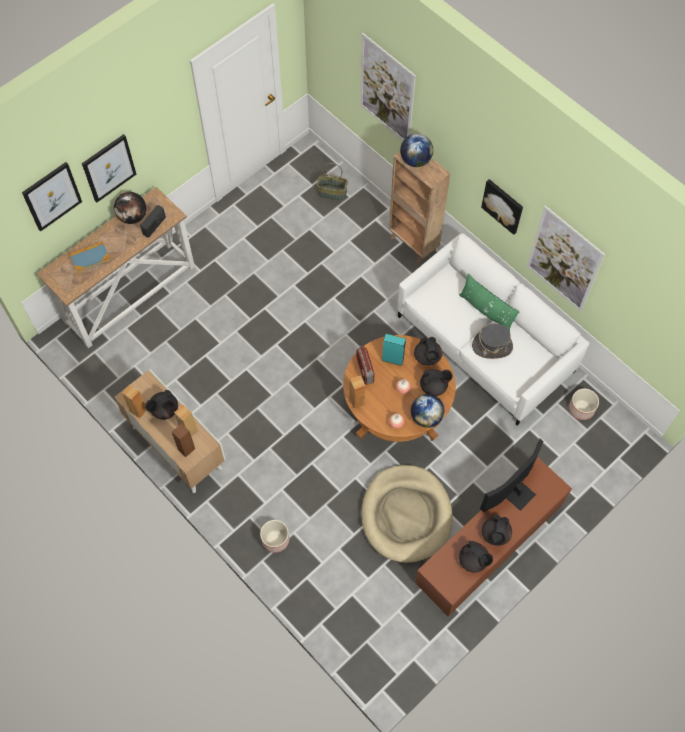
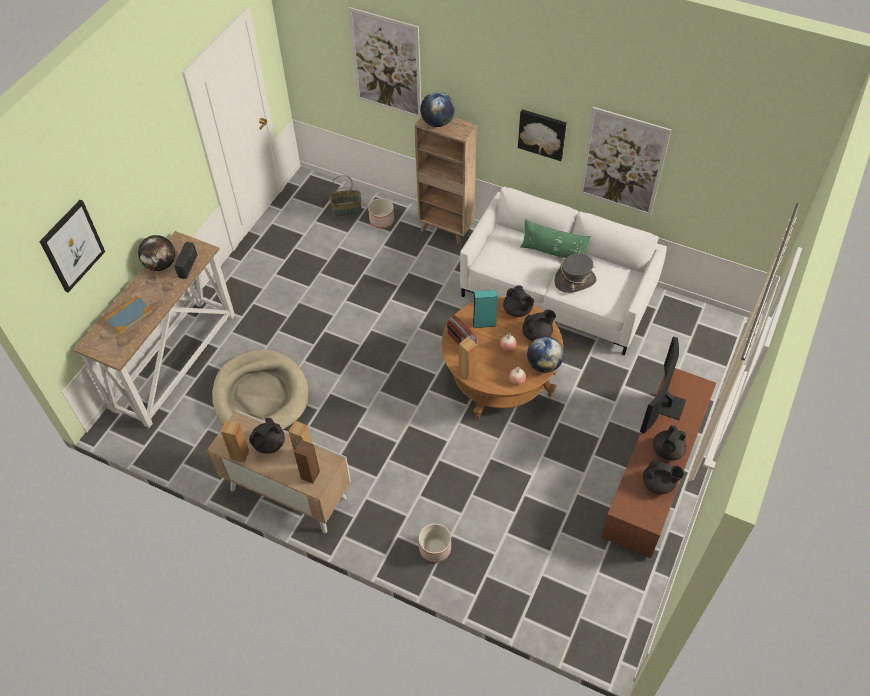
camera: 20 degrees left, 10 degrees down
(109, 168) = (124, 208): picture -> none
(406, 515) = (559, 475): beige dog bed -> beige dog bed (261, 396)
(495, 534) = (667, 451): black teapot -> black teapot turned 45 degrees clockwise
(581, 408) = (676, 320): planter -> planter (382, 220)

